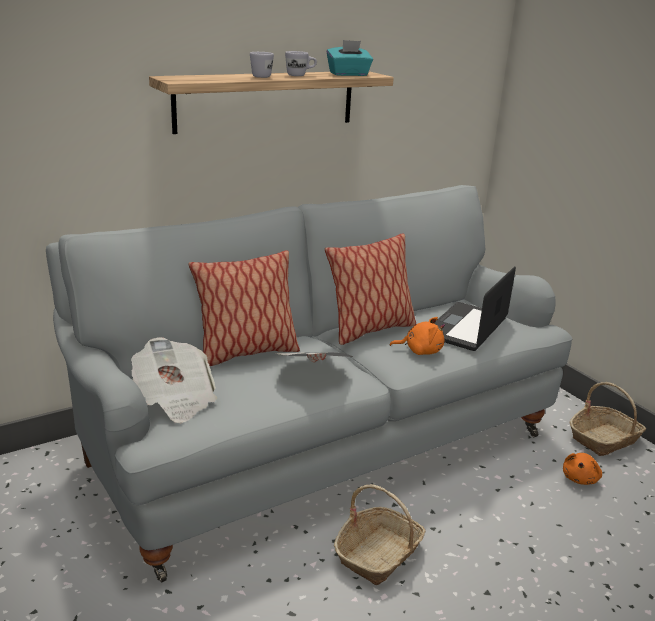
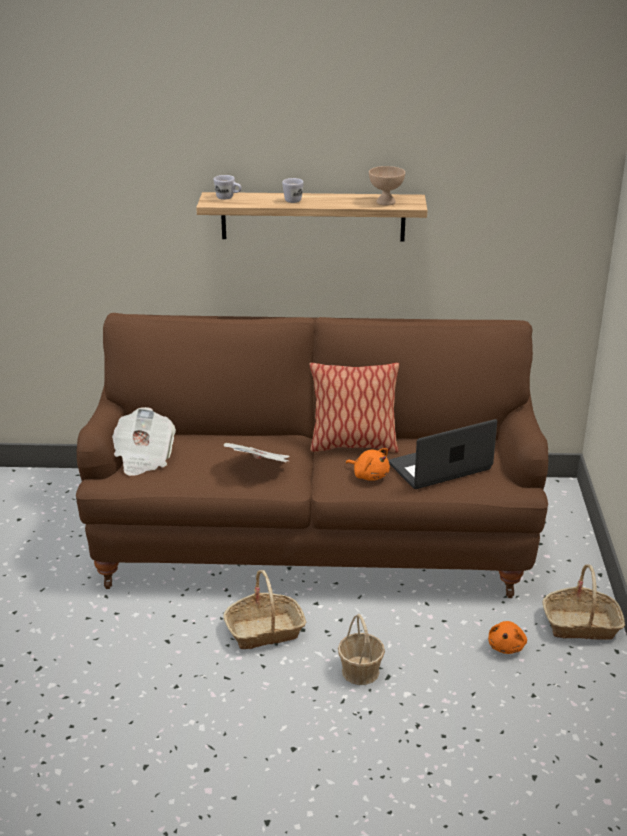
camera: 35 degrees right, 5 degrees up
(246, 353) = (232, 437): pillow -> none
(300, 75) = (333, 201): white mug -> white mug (228, 198)
(320, 437) = (314, 532): grey sofa -> brown sofa
(348, 74) = (386, 202): turquoise tissue box -> beige bowl
(505, 555) = (360, 671): none -> basket
(580, 478) = (506, 646): orange plush toy -> orange plush toy turned 45 degrees counterclockwise

